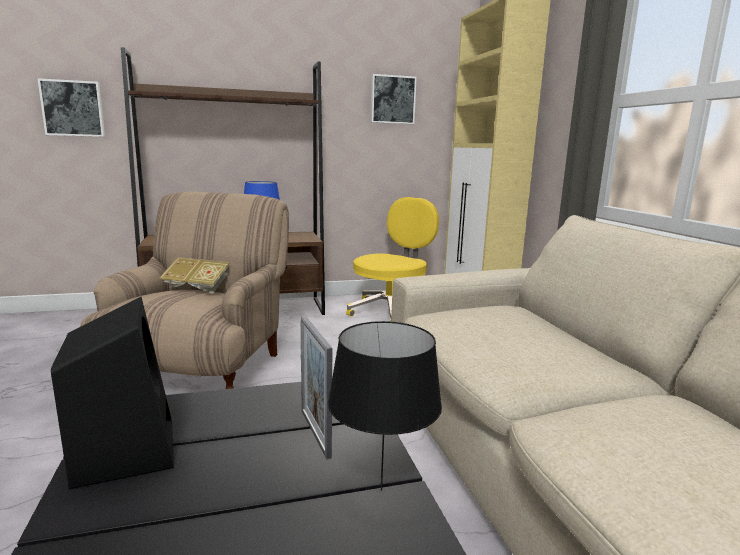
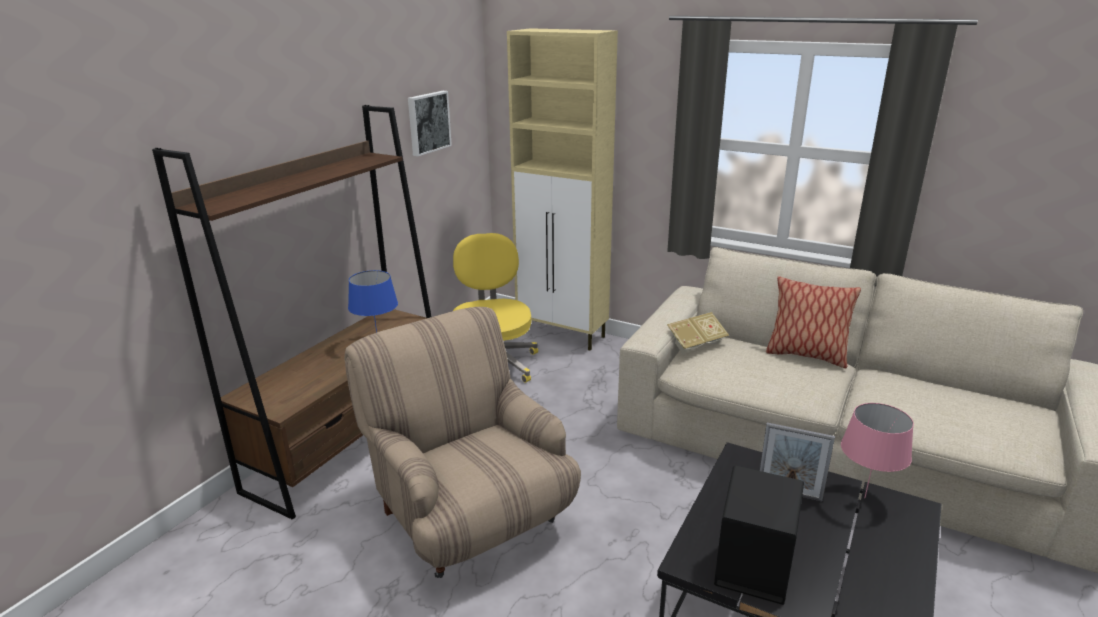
camera: 45 degrees left, 10 degrees up
(73, 108) = (75, 258): picture -> none
(197, 288) = (465, 438): book -> book (695, 344)
(381, 491) = (865, 498): black table lamp -> pink table lamp
(597, 351) = (805, 355): none -> pillow

